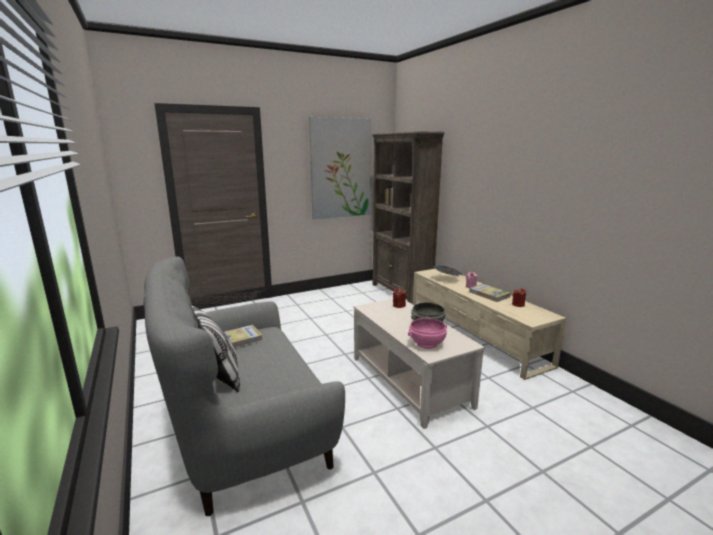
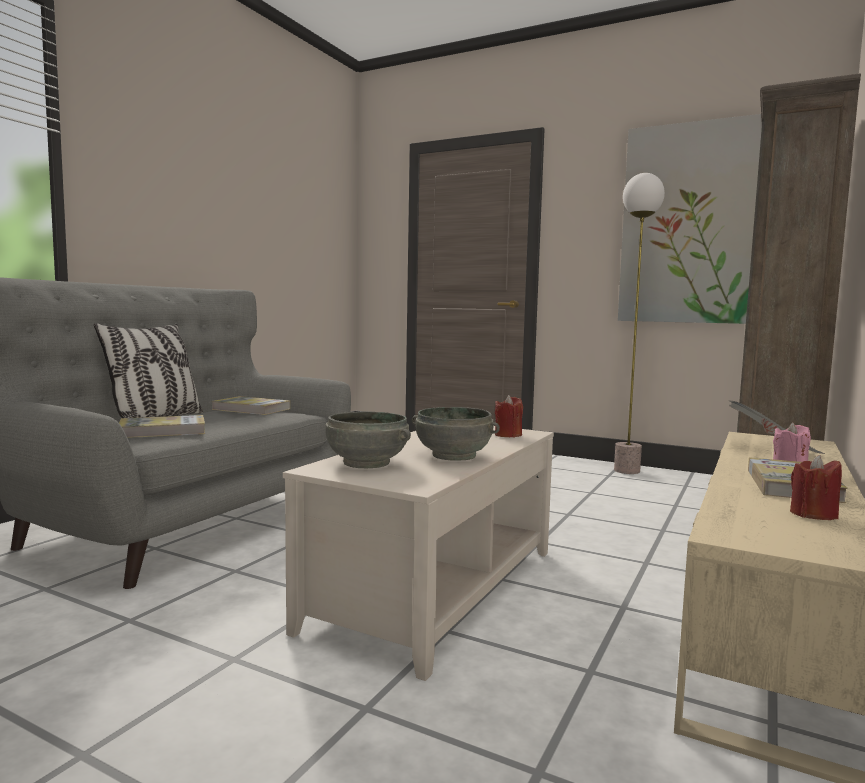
camera: 55 degrees right, 10 degrees down
(275, 378) = (162, 431): none -> book
(330, 293) = (626, 471): none -> floor lamp
(427, 344) = (366, 463): pink bowl -> grey bowl

